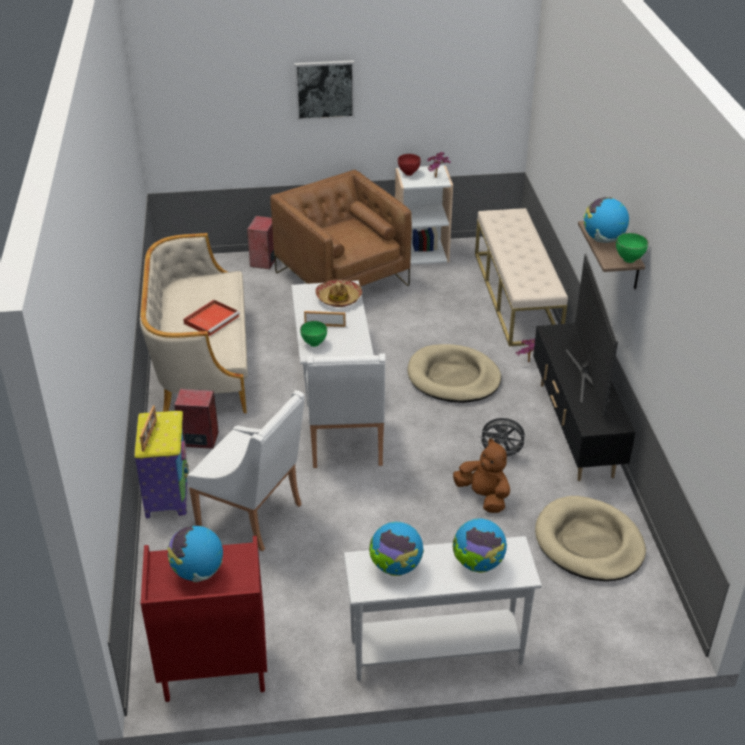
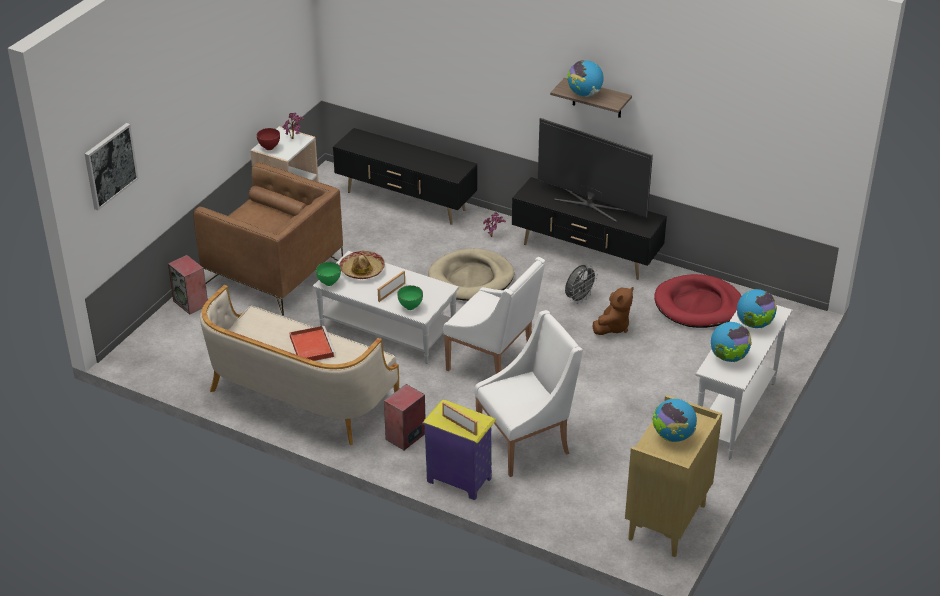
camera: 55 degrees left, 0 degrees up
(214, 671) = (666, 522): red cabinet -> beige cabinet
(324, 90) = (196, 106): picture -> picture (110, 165)
(341, 279) = (274, 273): brown armchair -> brown armchair turned 150 degrees counterclockwise
(483, 496) = (613, 327): brown plush toy -> brown plush toy turned 135 degrees clockwise
(516, 296) = (406, 202): beige bench -> black tv stand
(589, 543) = (698, 305): beige dog bed -> red dog bed
(628, 260) = (619, 97): green bowl -> green bowl (328, 283)

